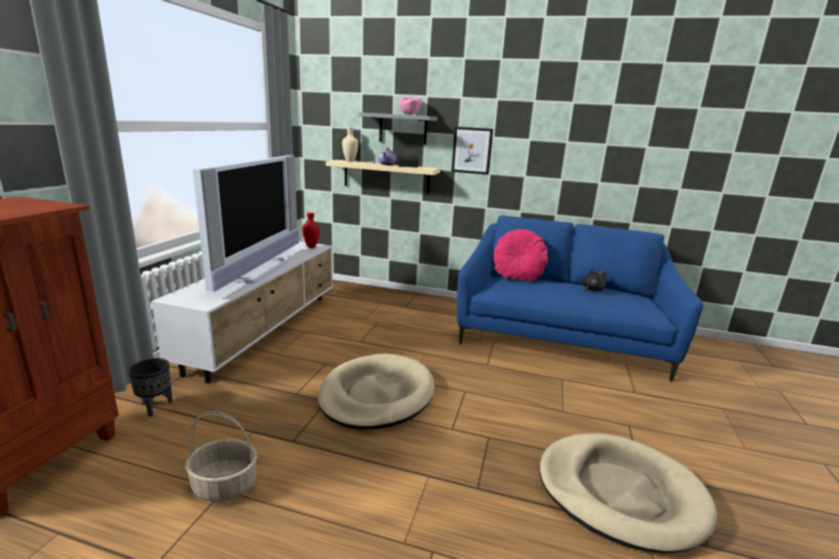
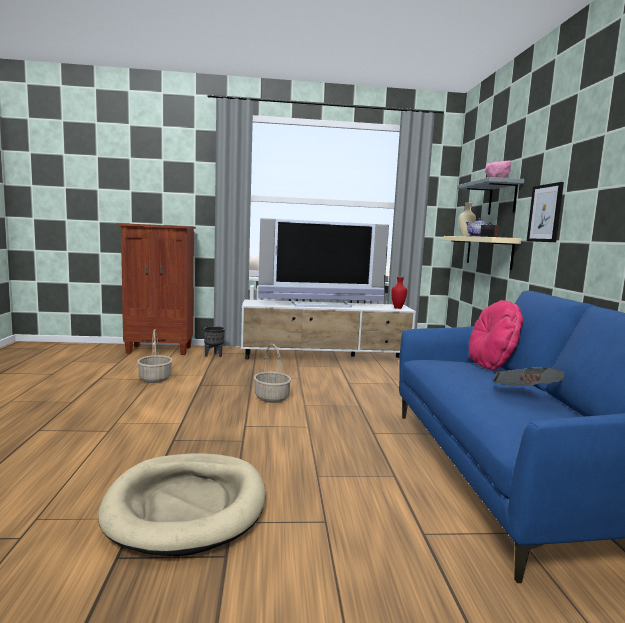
camera: 70 degrees right, 10 degrees down
(376, 395) = (271, 397): beige dog bed -> basket
(591, 290) = (524, 395): black plush toy -> newspaper

